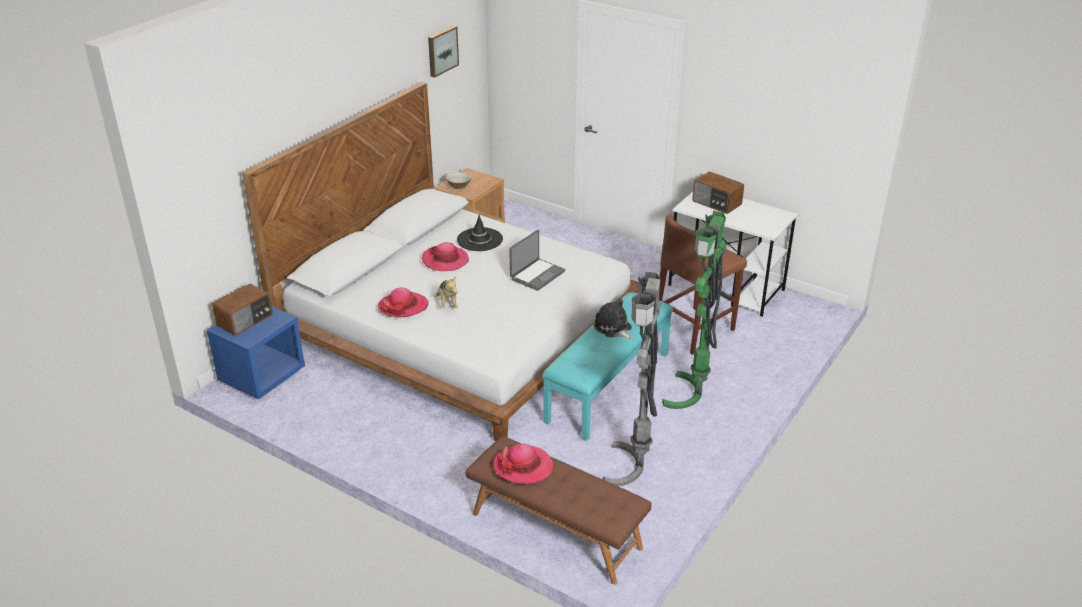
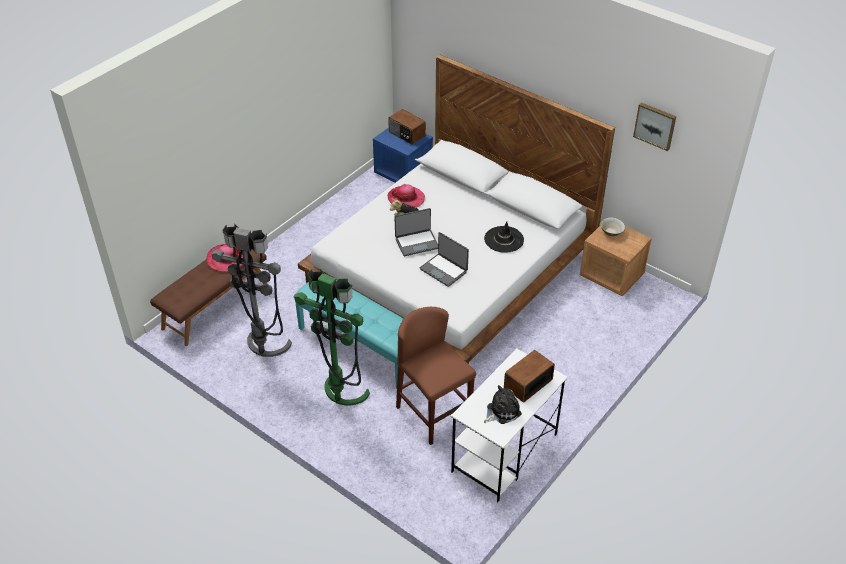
camera: 95 degrees right, 10 degrees up
(445, 260) = (471, 220): hat -> none
(491, 294) = (417, 243): none -> laptop
(613, 328) = (365, 312): plush toy -> plush toy (501, 411)

